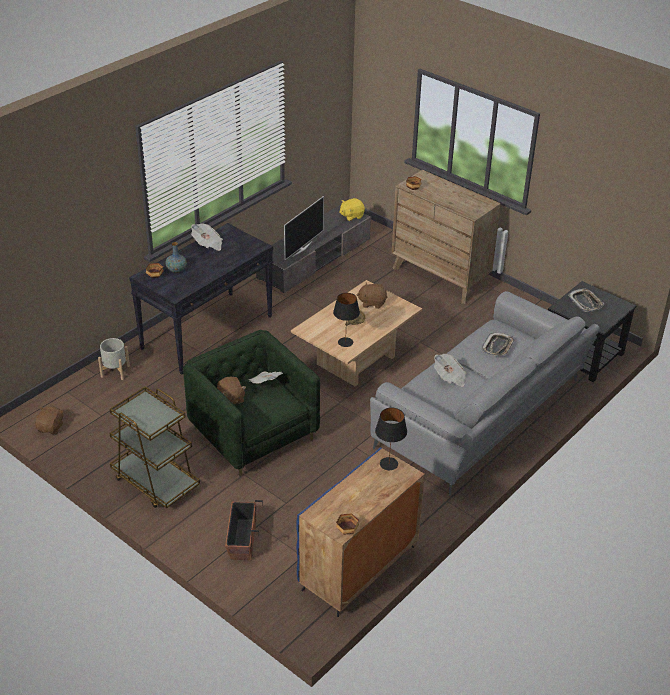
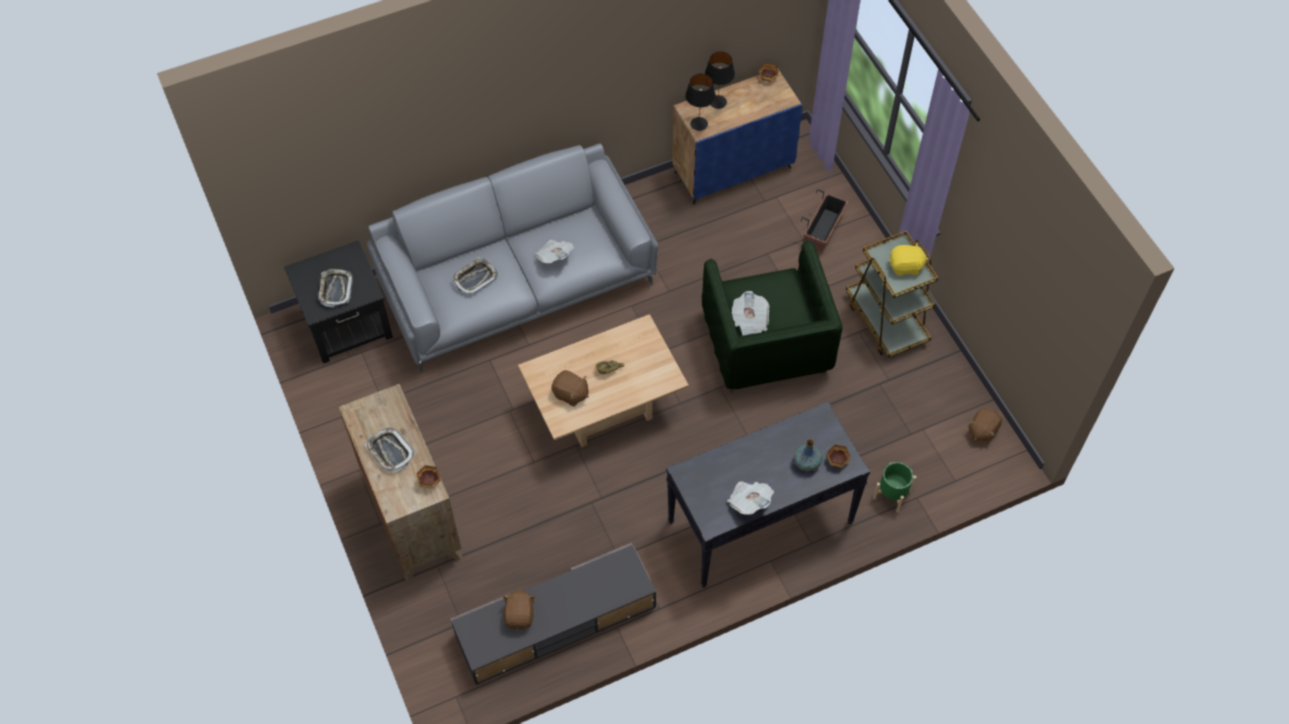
camera: 155 degrees left, 20 degrees up
(115, 371) = (892, 494): grey planter -> green planter
(231, 399) = (794, 313): brown plush toy -> brown plush toy (520, 615)
(301, 249) = (587, 579): television -> none
(345, 342) = (636, 343): black table lamp -> black table lamp (718, 102)
(351, 216) = (477, 630): yellow plush toy -> yellow plush toy (906, 267)
(449, 193) = (390, 451): none -> tray

